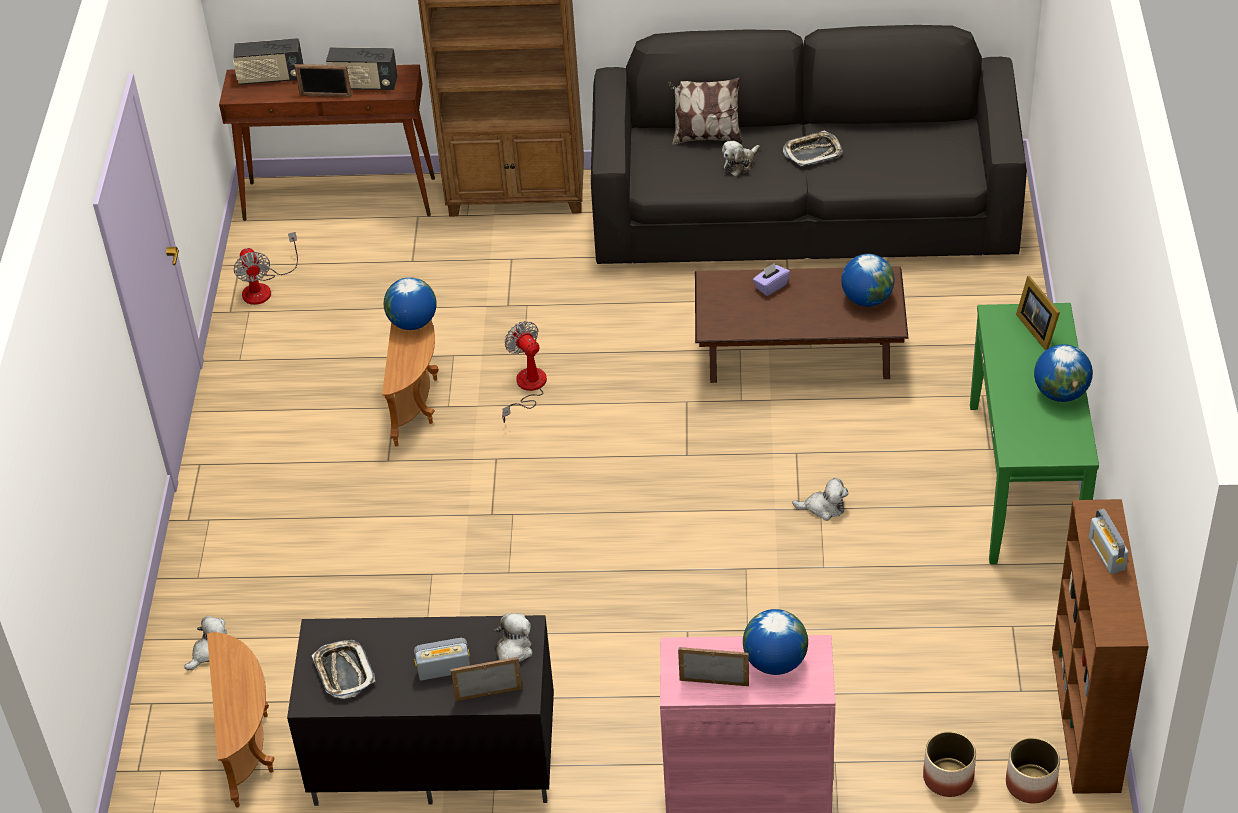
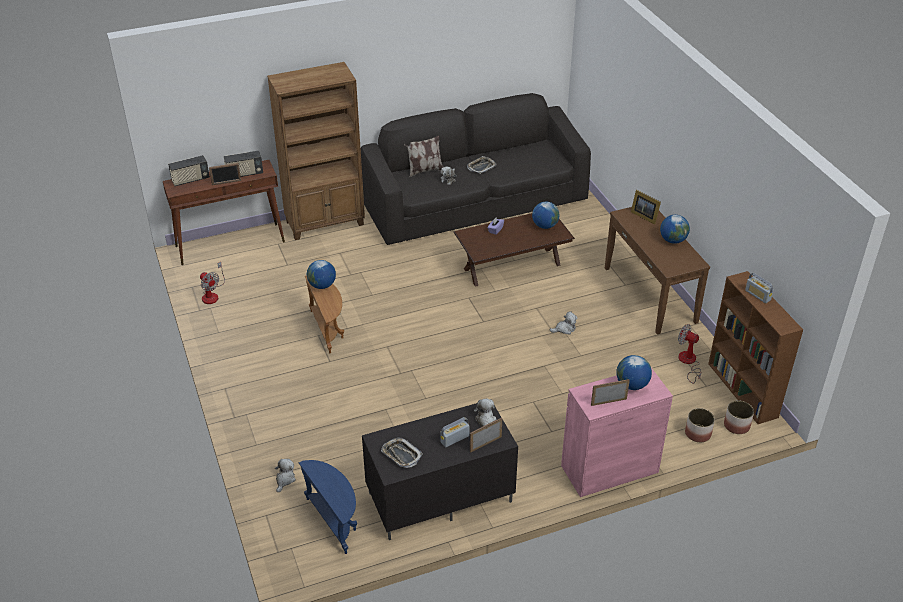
camera: 25 degrees left, 5 degrees down
(249, 746) = (335, 521): brown side table -> blue side table
(527, 388) = (383, 310): fan -> fan (688, 362)
(1025, 481) = (650, 294): green console table -> brown console table

